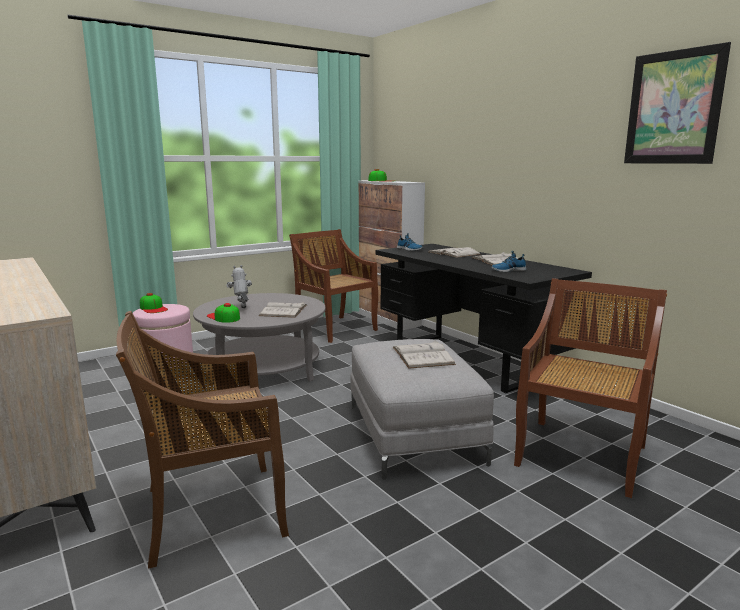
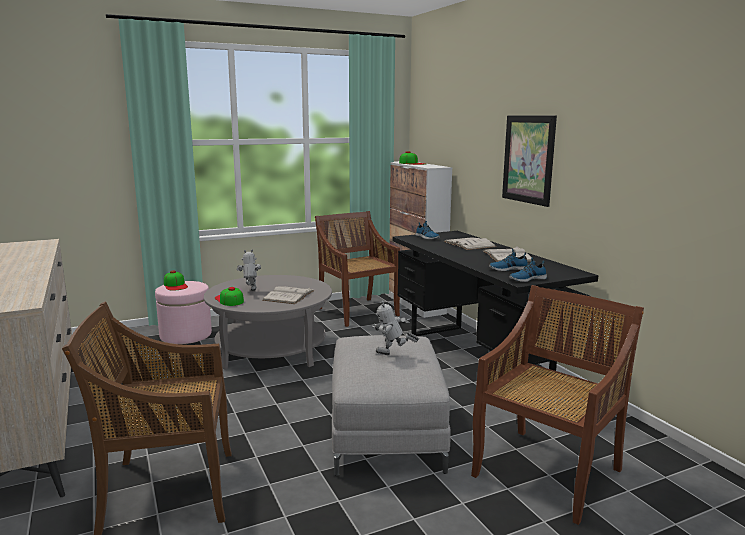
camera: 10 degrees right, 0 degrees up
(422, 355) = (393, 355): white book -> toy robot
(532, 277) = (527, 279): none -> shoe
(673, 108) = (678, 108): picture -> picture (528, 159)

